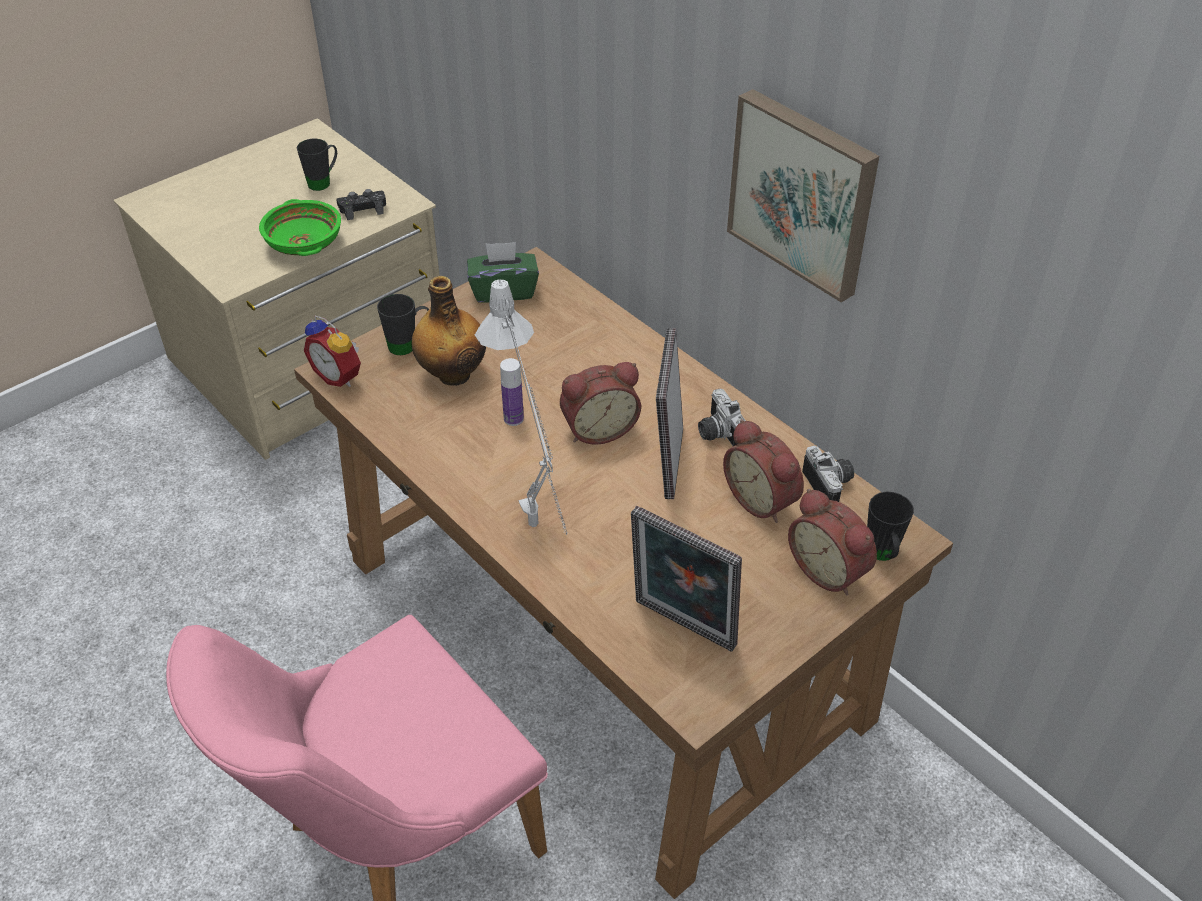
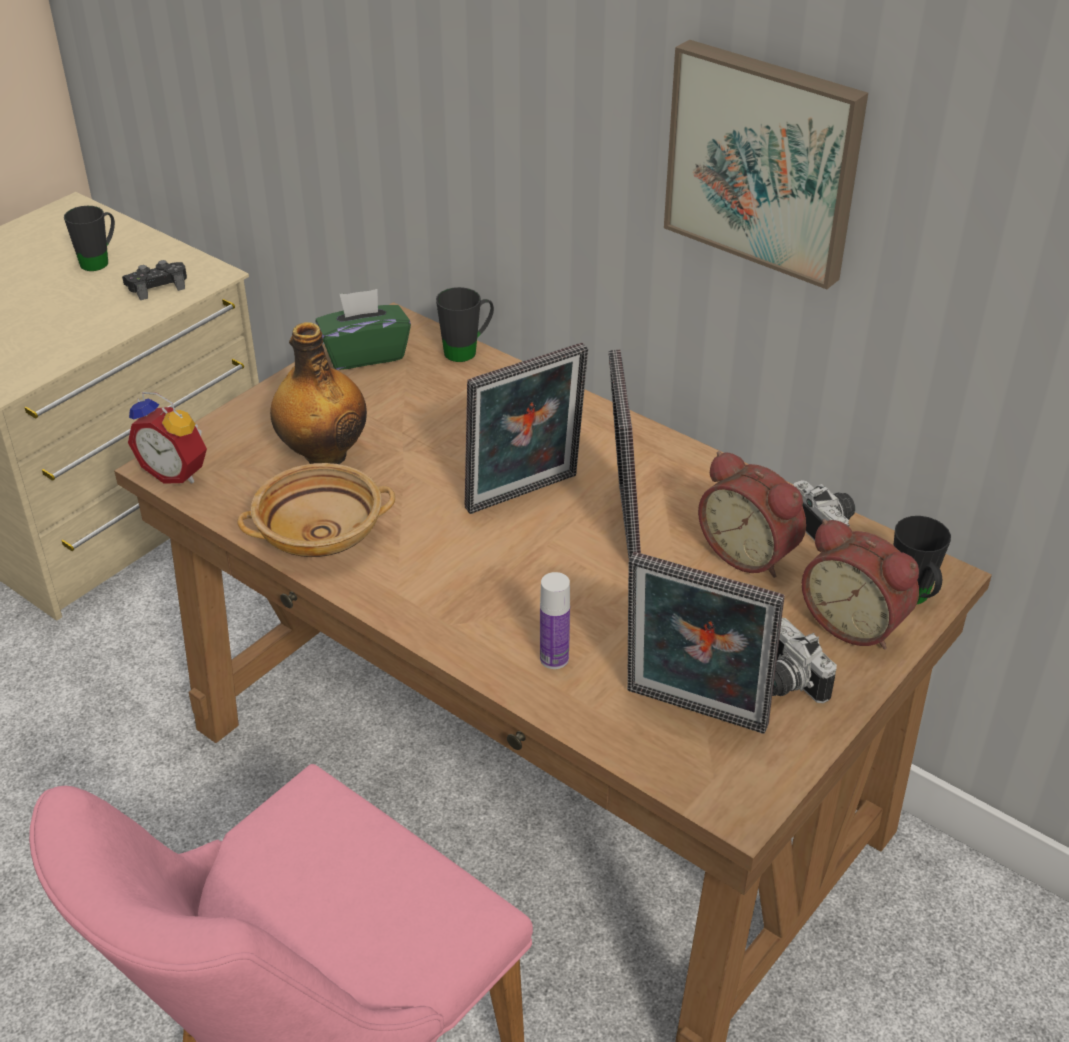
camera: 10 degrees left, 5 degrees down
(305, 244) = (91, 332): green bowl -> none
(409, 345) = (259, 427): black mug -> black mug (468, 350)
(435, 441) = (321, 534): none -> beige bowl
(513, 419) = (415, 497): bottle -> bottle (554, 658)
(538, 536) = (482, 629): grey table lamp -> none
(598, 428) = (525, 496): alarm clock -> picture frame
(717, 432) = (672, 484): camera -> camera (785, 682)

